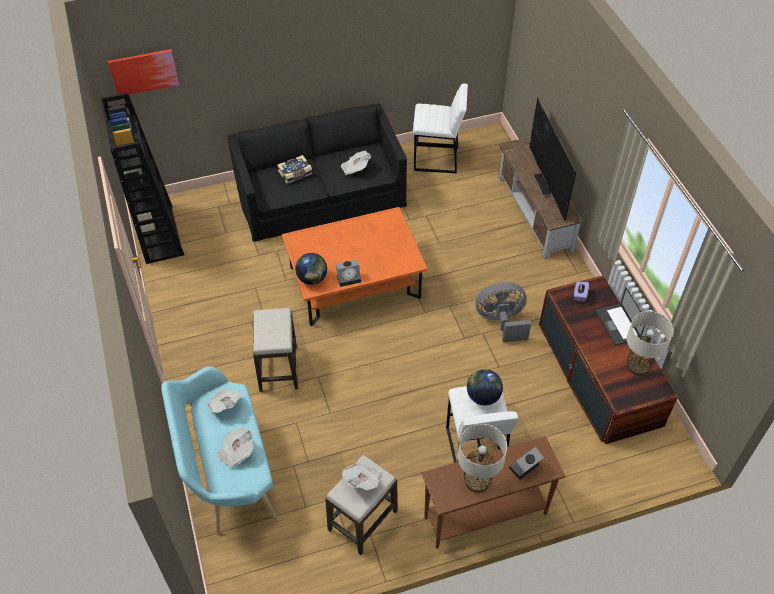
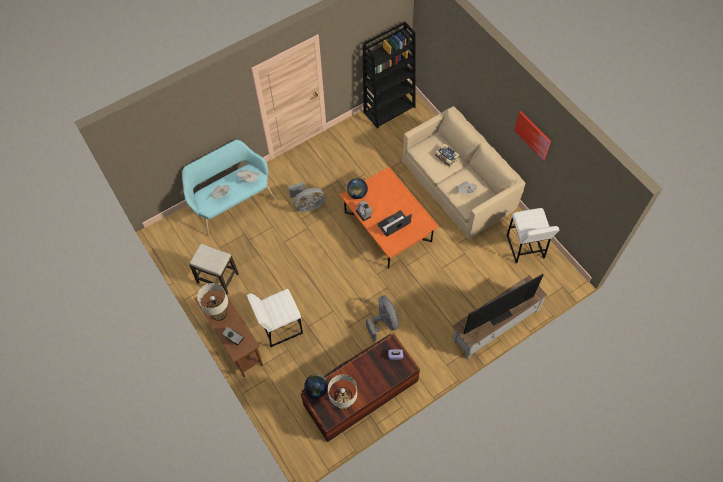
camera: 75 degrees right, 10 degrees up
(144, 72) = (433, 32): picture -> picture (533, 135)
(278, 368) = (307, 205): stool -> grey fan
(320, 194) = (458, 184): black sofa -> beige sofa
(363, 481) = (212, 258): newspaper -> none
(483, 396) = (285, 307): globe -> globe (317, 389)
(617, 325) = (376, 385): laptop -> laptop (393, 224)

